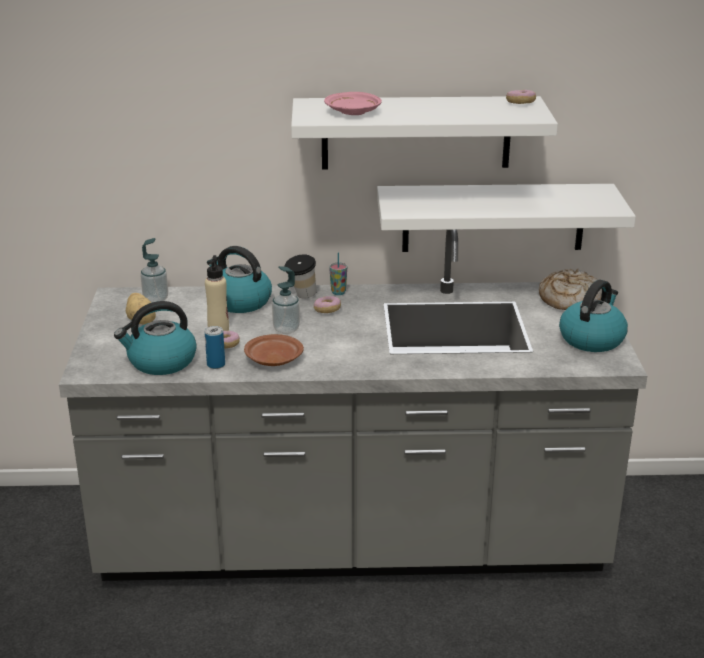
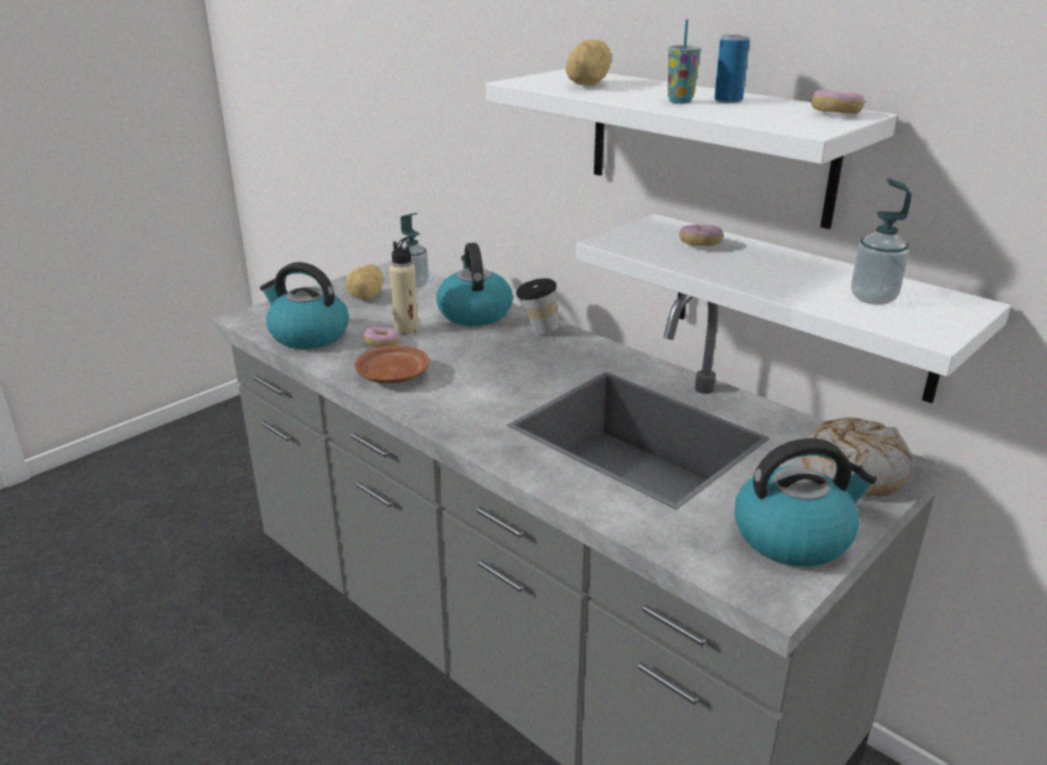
camera: 45 degrees right, 0 degrees up
(216, 364) = (340, 357): can -> can (728, 100)
(286, 329) = (461, 354): soap dispenser -> soap dispenser (873, 298)
(327, 310) = (534, 354): donut -> donut (700, 244)
(338, 292) = (580, 342): cup -> cup (680, 101)
(352, 112) = (585, 85): pink plate -> potato

